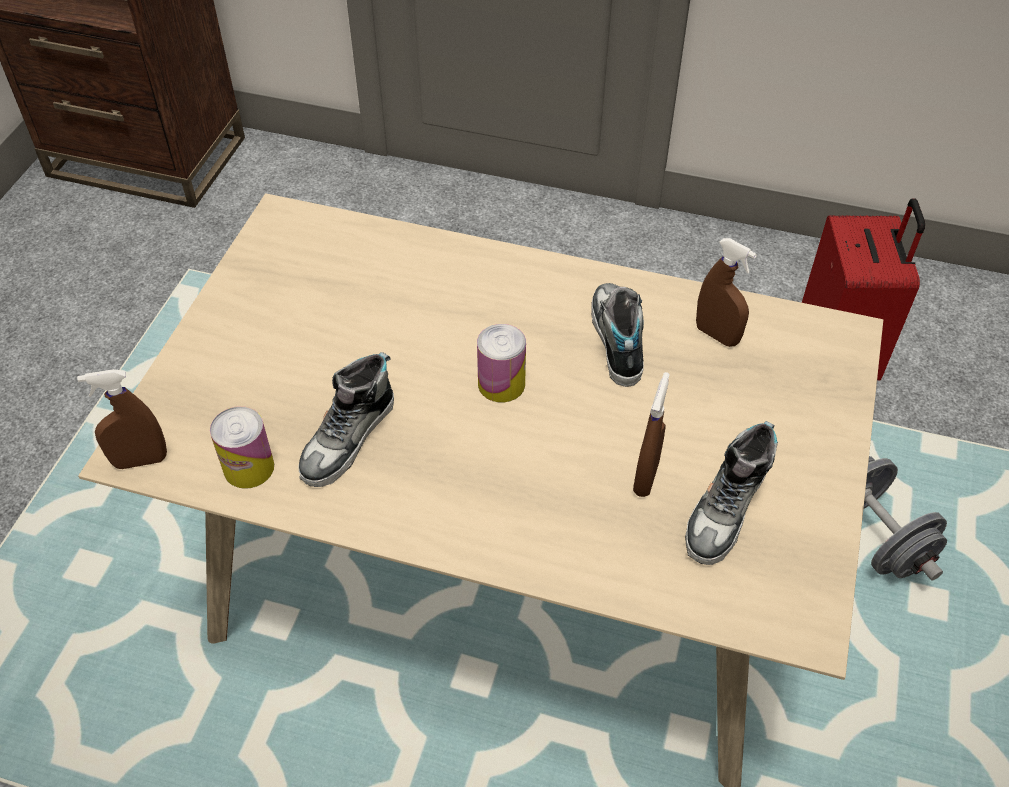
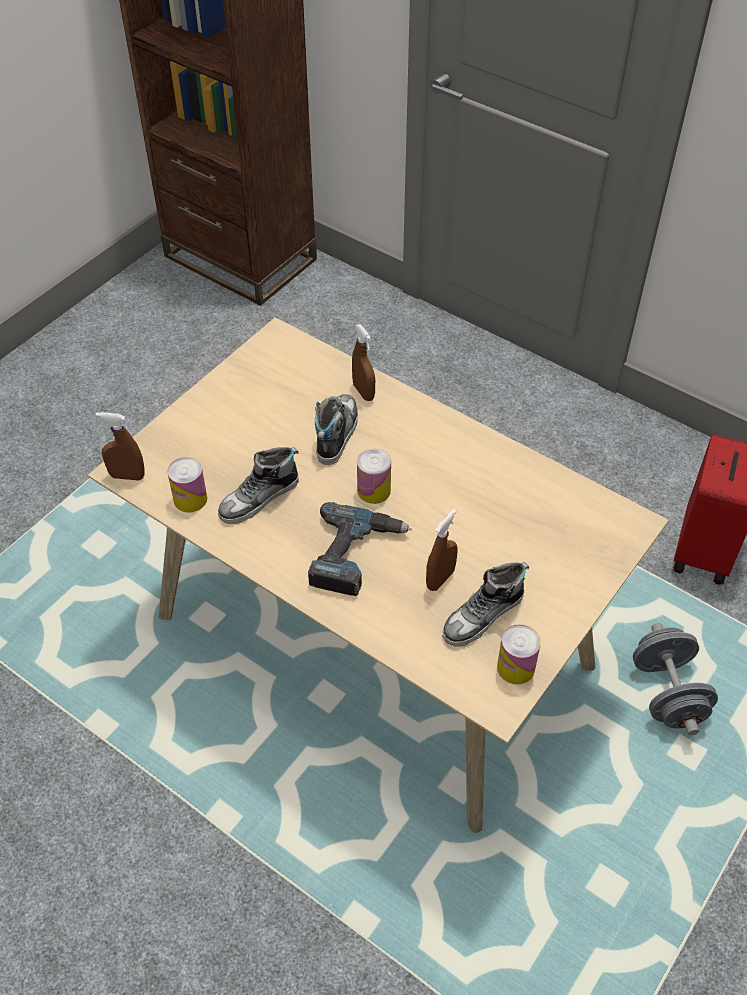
camera: 20 degrees right, 0 degrees up
(517, 479) = (355, 555): none -> power drill
(616, 339) = (466, 482): shoe -> shoe (336, 433)
(716, 335) = (539, 498): brown spray bottle -> brown spray bottle (363, 392)
(803, 568) = (515, 667): none -> can

